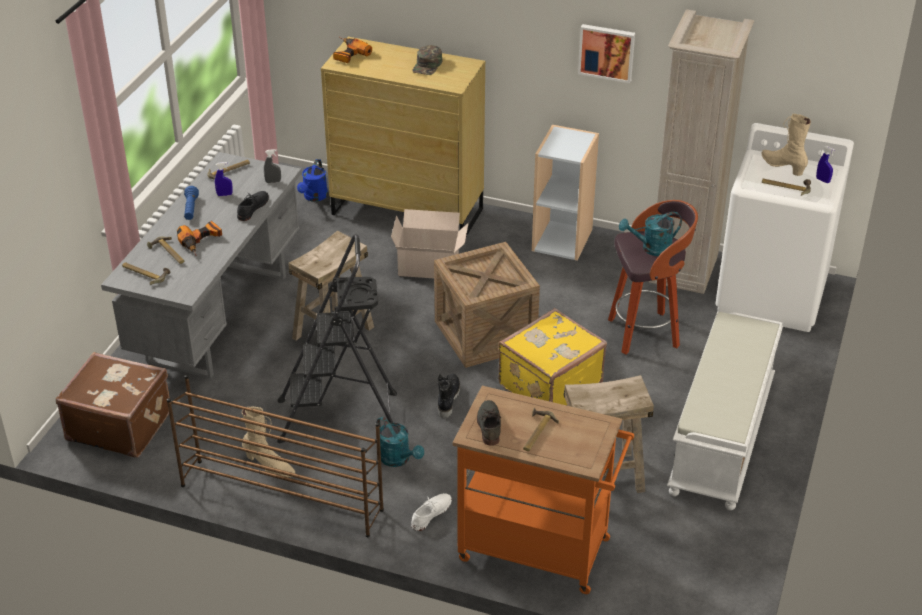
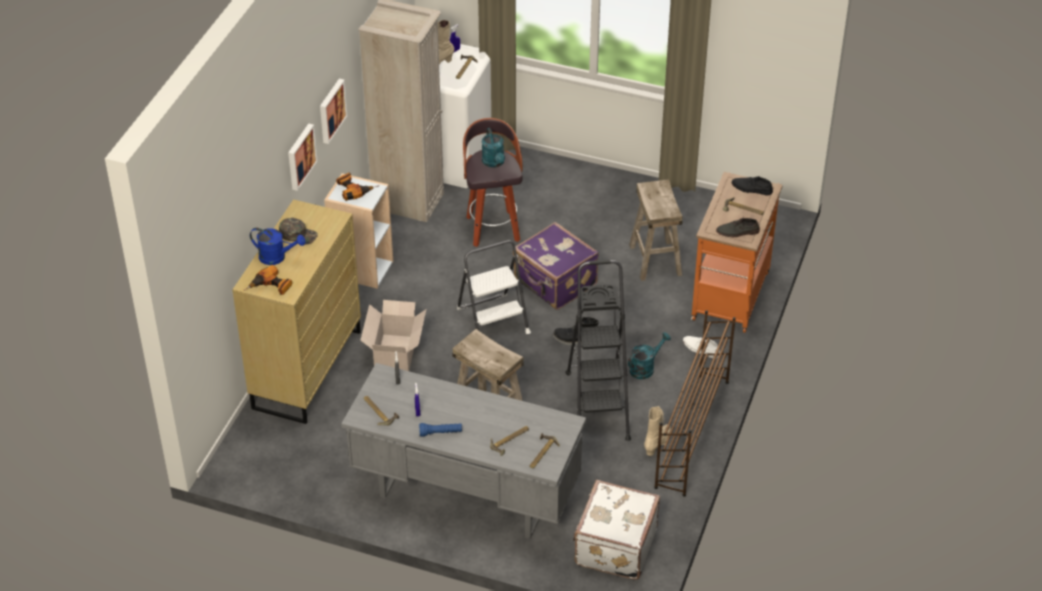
camera: 90 degrees left, 5 degrees up
(120, 425) = (614, 546): brown suitcase -> white suitcase
(201, 242) = (493, 420): power drill -> power drill (354, 189)
(252, 208) = (440, 390): black shoe -> black shoe (751, 188)
(314, 197) = (274, 438): blue watering can -> blue watering can (277, 257)
(485, 334) = (492, 318): crate -> white step ladder
(525, 39) = (300, 156): none -> picture
(548, 384) = (554, 283): yellow suitcase -> purple suitcase
(722, 437) = (611, 198): white bench -> none

